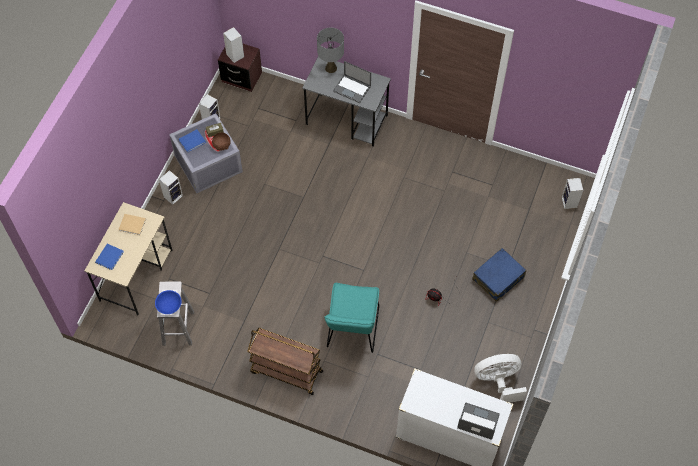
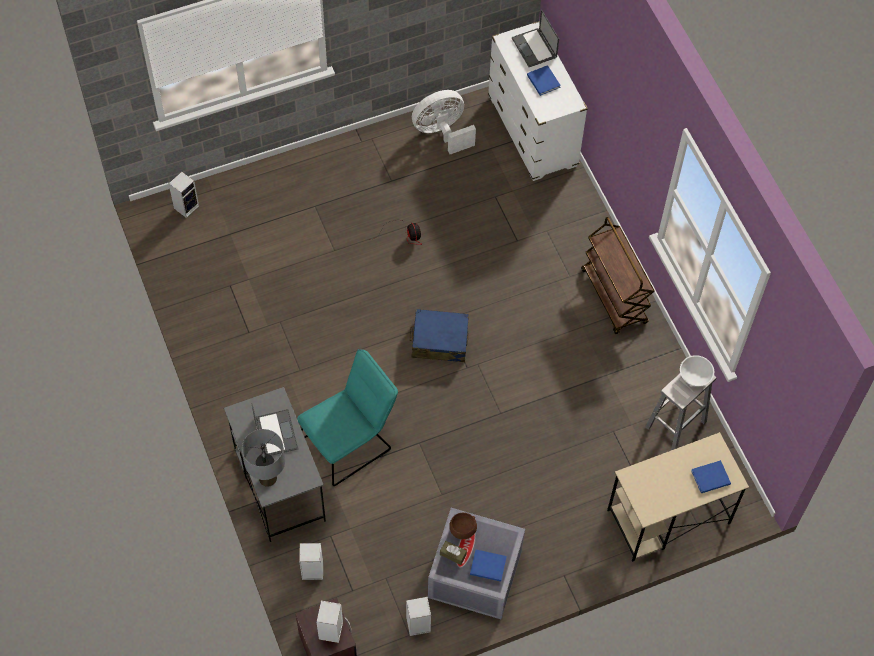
camera: 135 degrees left, 0 degrees up
(133, 225) = (655, 490): beige book -> none
(169, 306) = (694, 376): blue bowl -> white bowl
(173, 195) = (548, 570): speaker -> speaker (311, 571)
(352, 331) = (517, 278): turquoise chair -> turquoise chair (350, 442)
(446, 402) = (543, 80): none -> blue book
(498, 278) = (336, 204): blue suitcase -> blue suitcase (439, 341)
(498, 381) = (442, 132): white fan -> white fan turned 120 degrees clockwise

